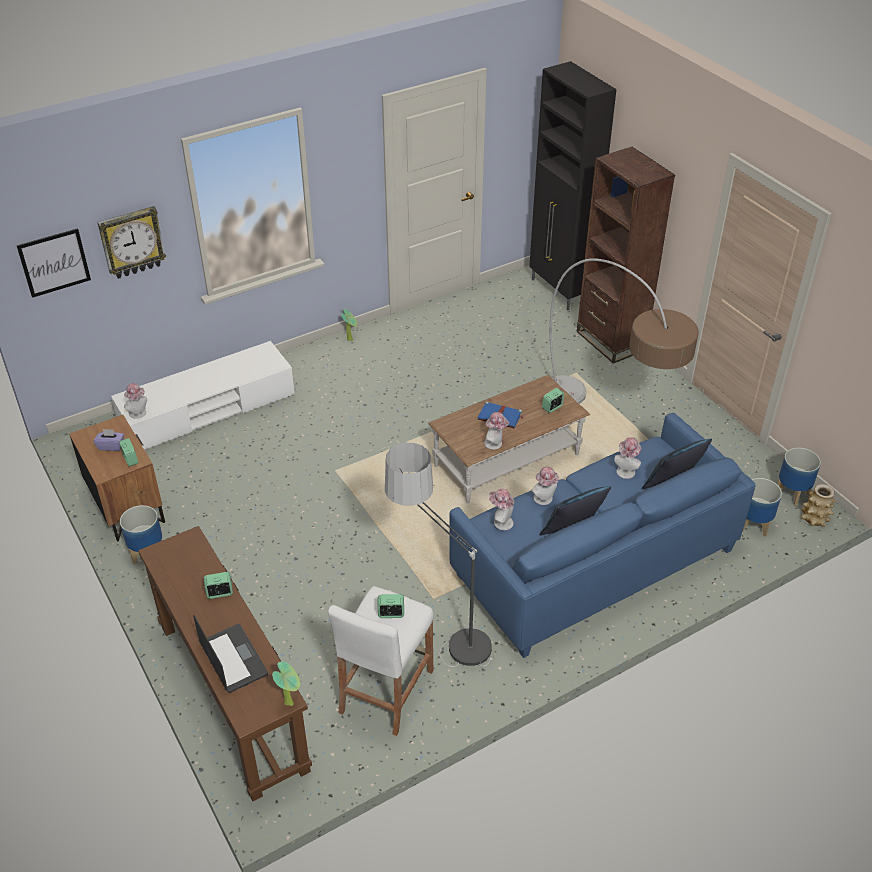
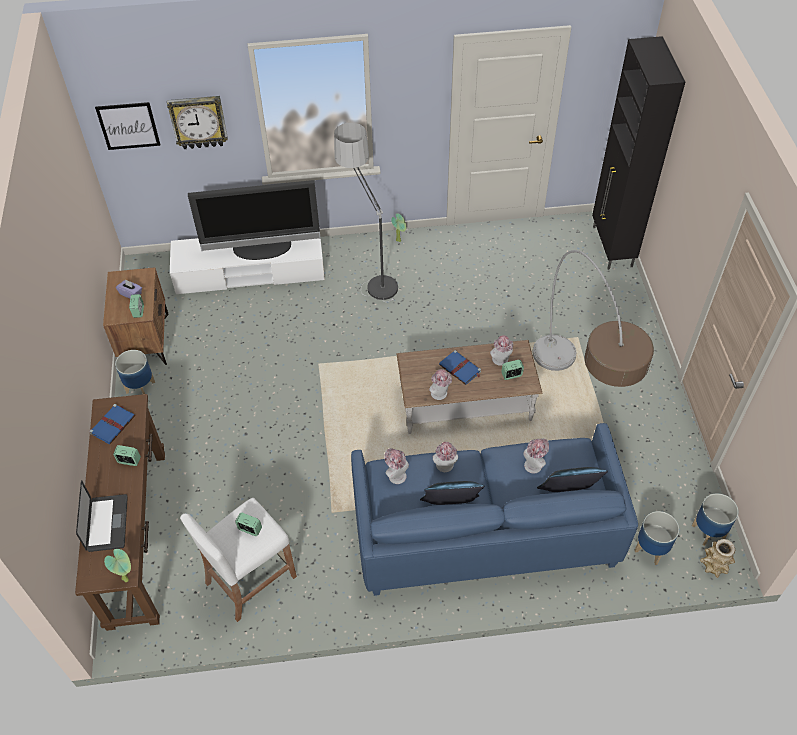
camera: 25 degrees right, 10 degrees up
(139, 414) = (182, 264): hat -> hat (501, 361)
(178, 565) = (113, 424): none -> blue book
(221, 376) = (262, 249): none -> television
(440, 633) = (320, 546): floor lamp -> floor lamp (369, 274)
(611, 341) = (630, 314): brown bookcase -> none

